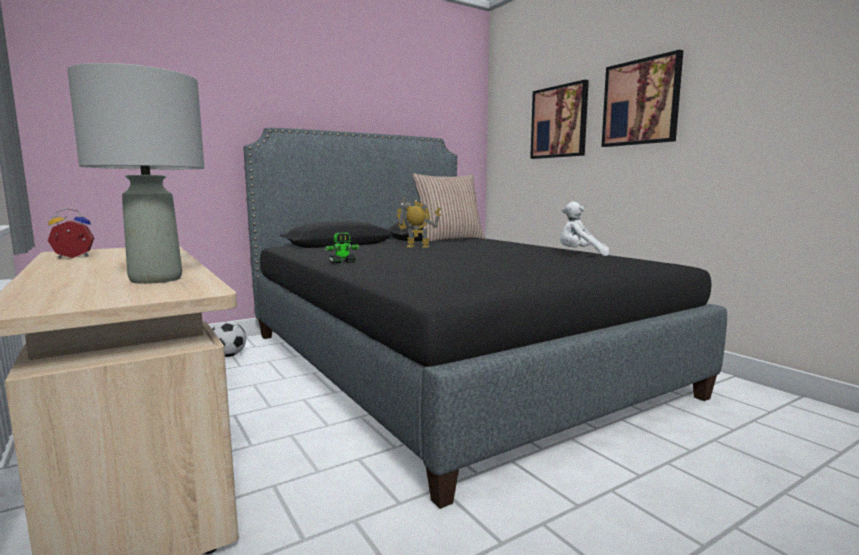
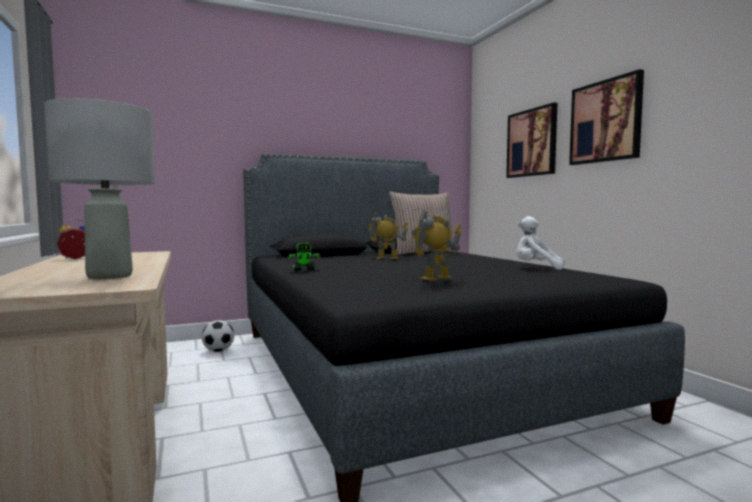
camera: 10 degrees right, 5 degrees down
(498, 269) = (436, 278): none -> toy robot

